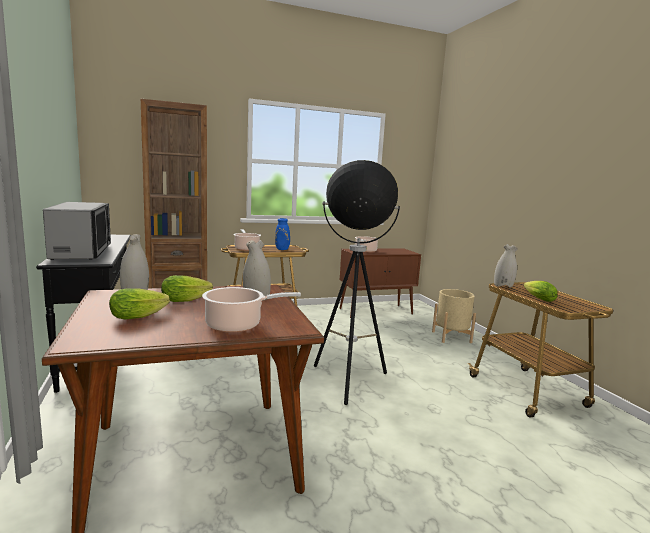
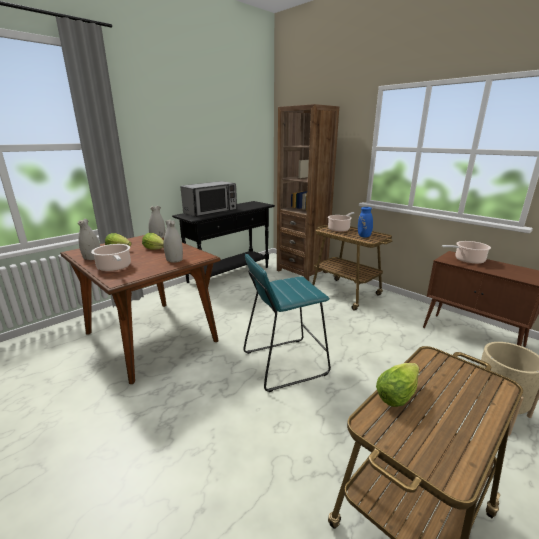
camera: 65 degrees right, 10 degrees up
(348, 382) = (284, 363): floor lamp -> turquoise stool
(503, 286) = (431, 358): white vase -> white vase (92, 258)

